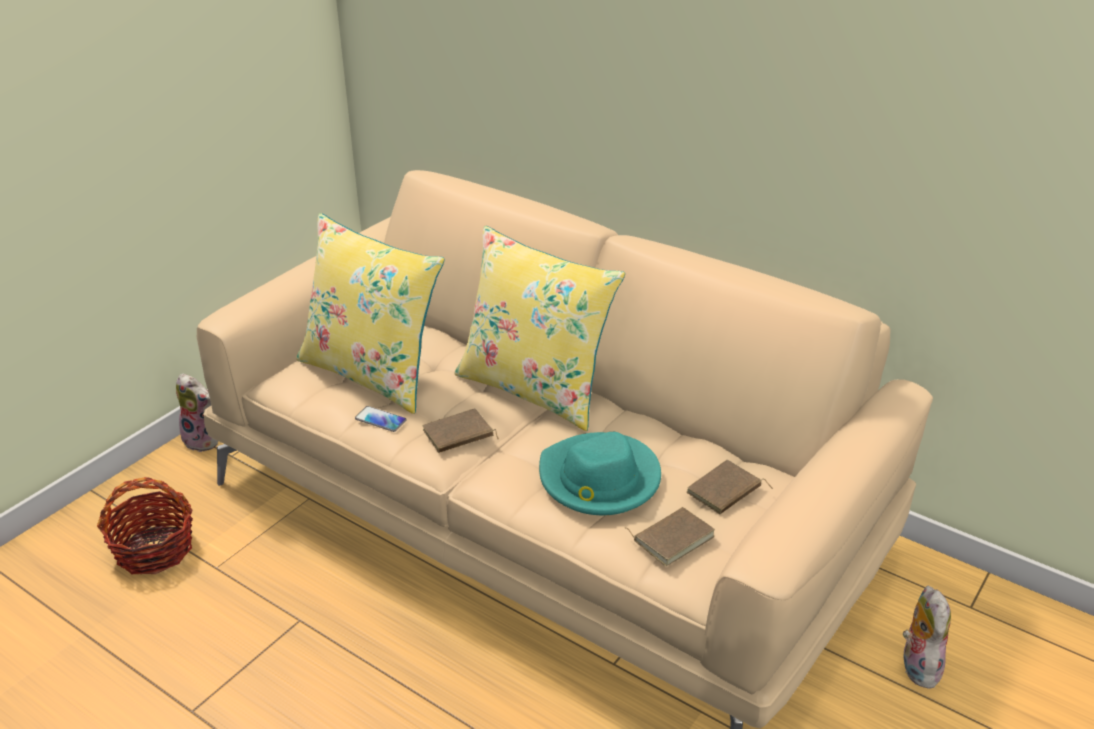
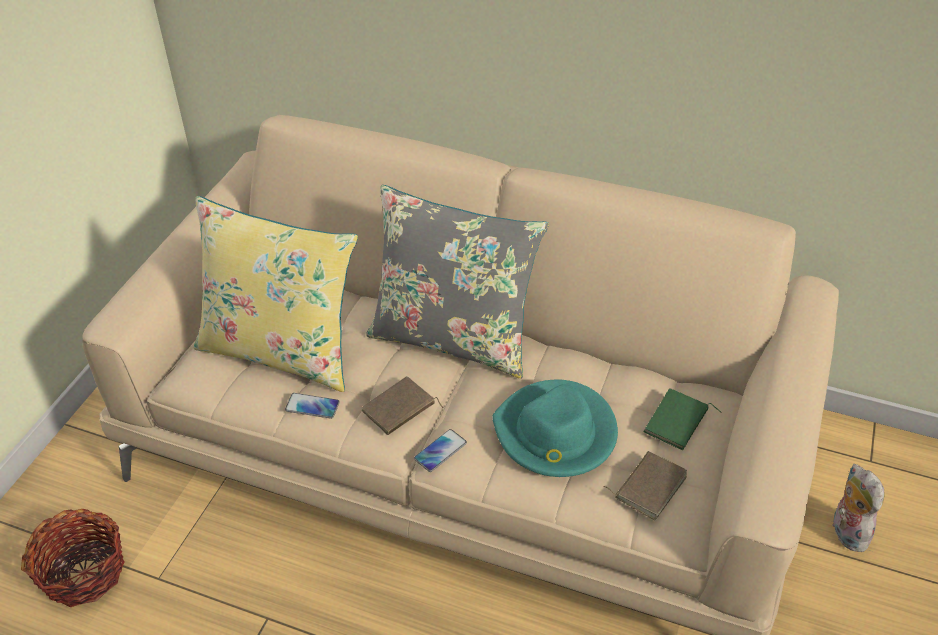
camera: 15 degrees left, 10 degrees up
(204, 440) = (89, 431): plush toy -> none
(482, 474) = (440, 451): none -> phone
(535, 388) = (453, 338): yellow pillow -> grey pillow
(725, 491) = (677, 423): brown book -> green book

